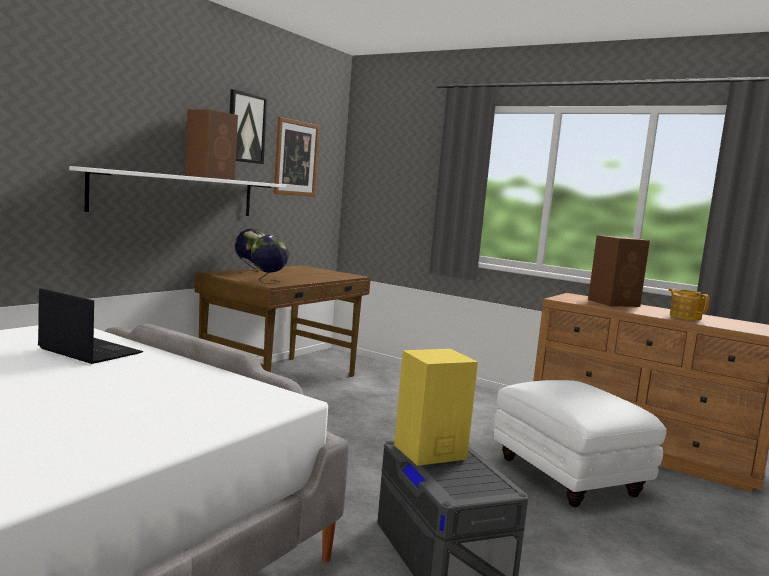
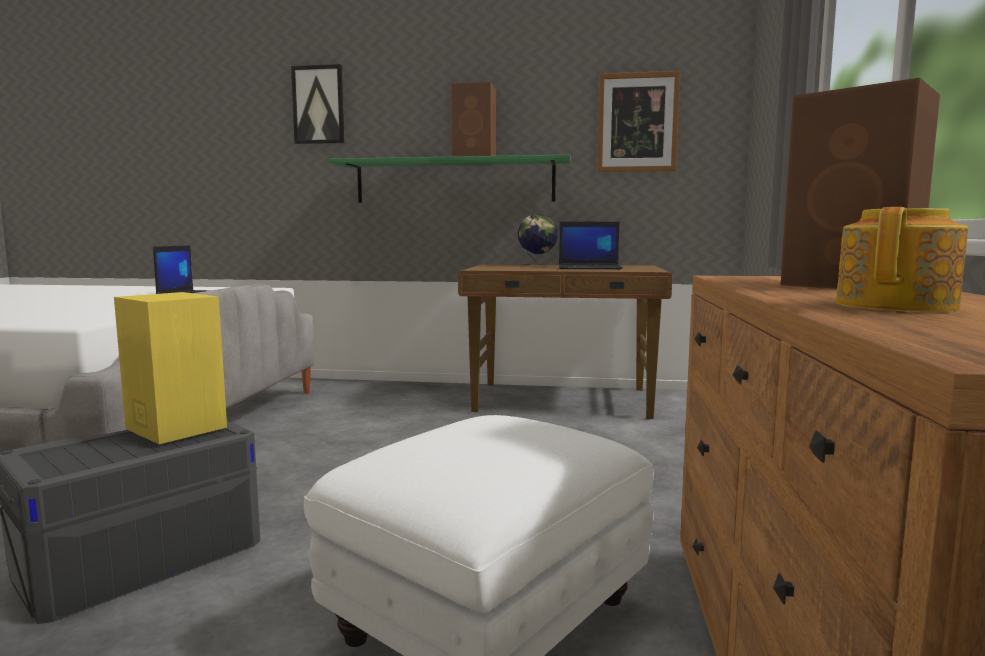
camera: 65 degrees right, 0 degrees up
(177, 194) = (454, 182): white shelf -> green shelf
(246, 128) = (546, 97): picture -> picture (318, 105)
(268, 282) = (488, 268): globe -> none
(307, 274) = (590, 268): none -> laptop

